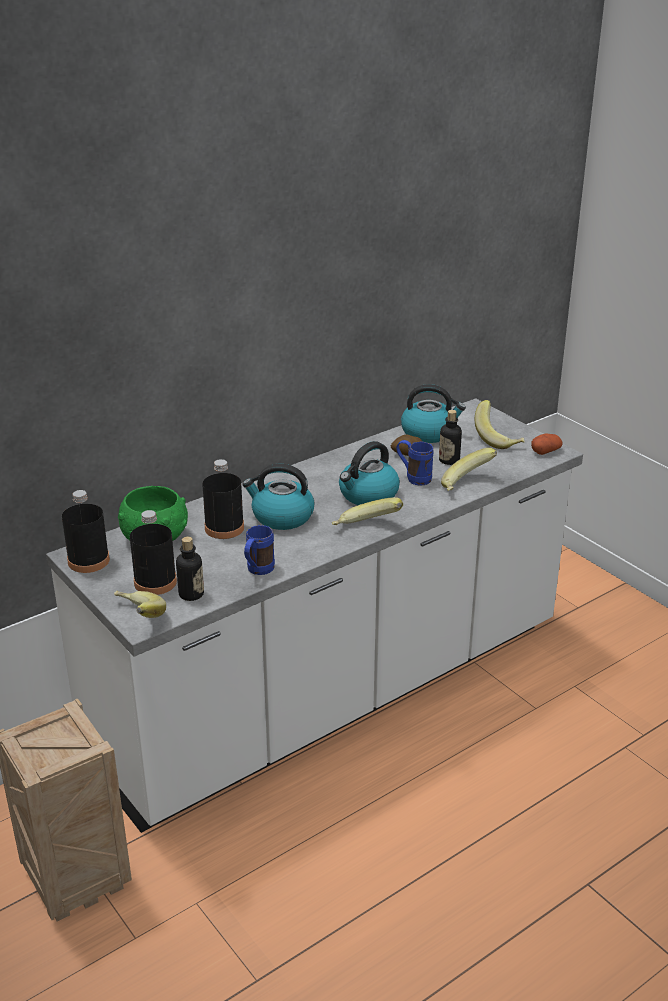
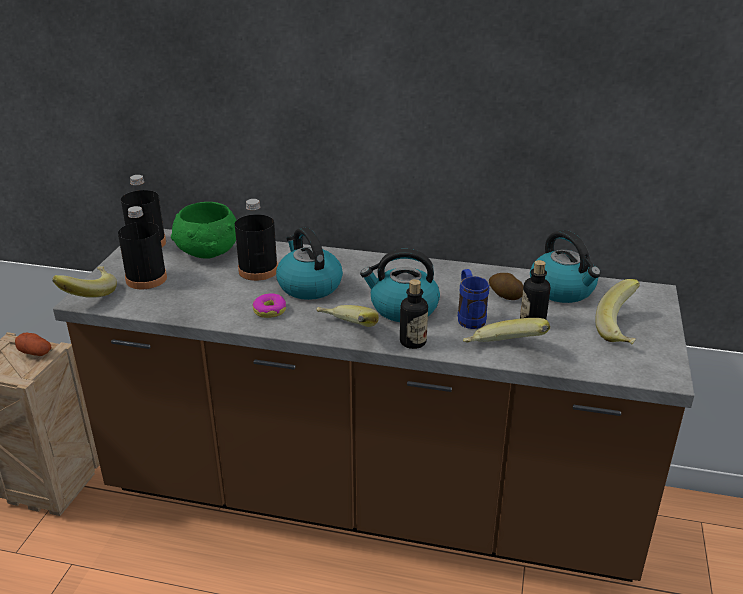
camera: 50 degrees right, 0 degrees up
(191, 594) = (145, 300): bottle -> bottle (413, 342)
(257, 571) = (211, 312): blue mug -> none
(293, 546) = (269, 310): none -> donut
(334, 695) = (371, 500): white counter -> brown counter
(546, 451) = (652, 368): potato -> potato (35, 352)

